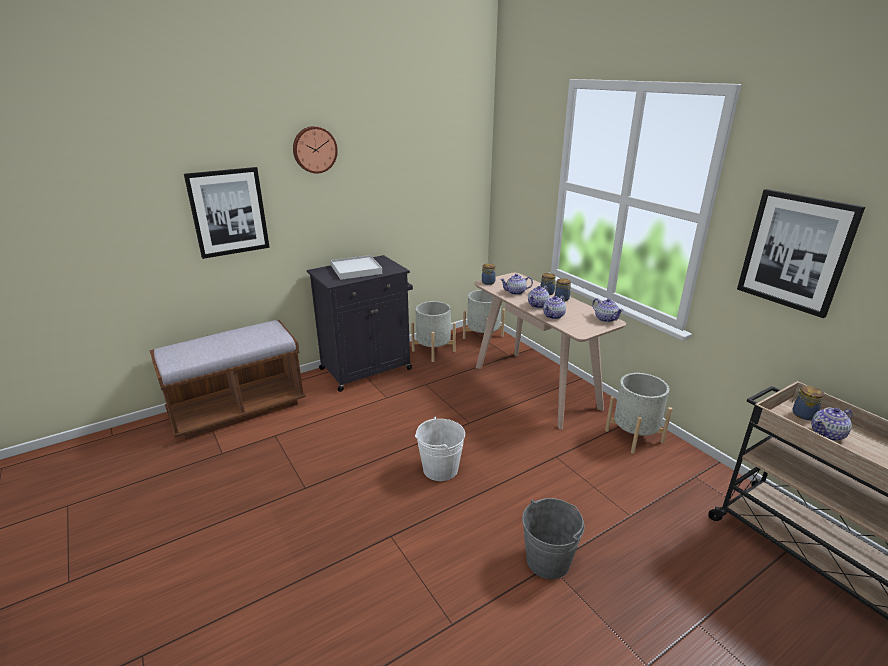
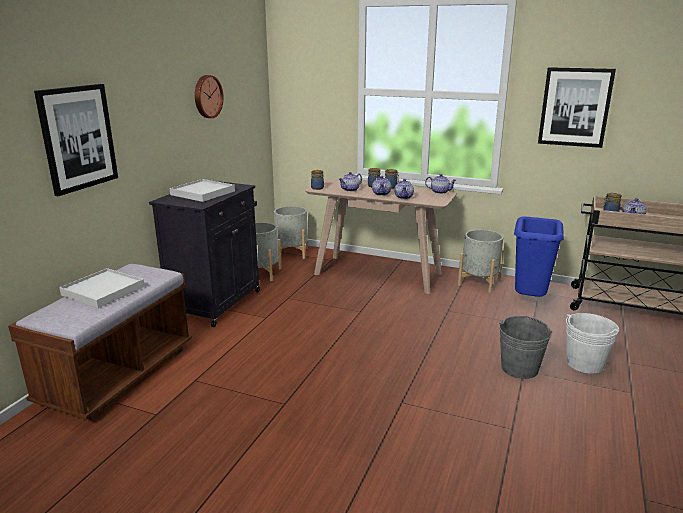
camera: 35 degrees left, 5 degrees down
(223, 341) = (103, 291): none -> white tray
(314, 149) = (147, 65): wall clock -> wall clock (207, 96)
(440, 469) = (379, 347): white bucket -> white bucket (584, 363)
(667, 483) = (529, 301): none -> blue trash can

